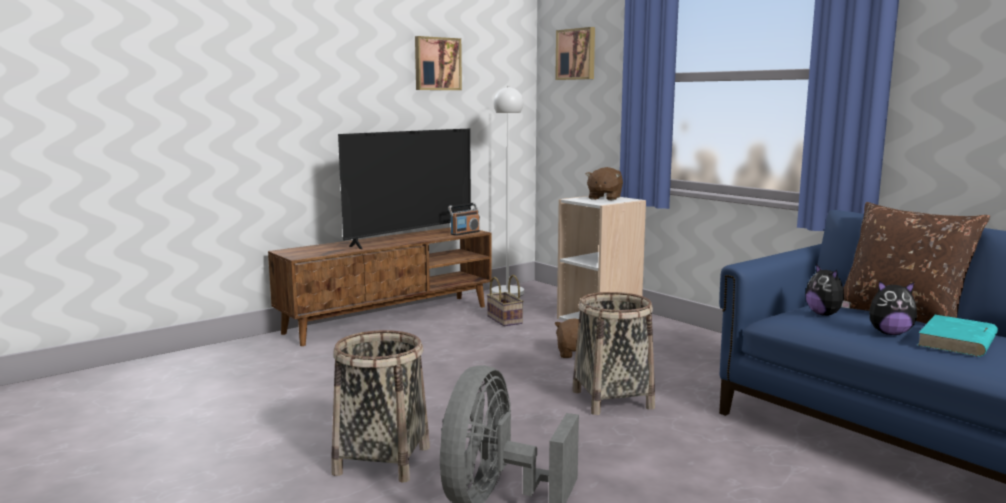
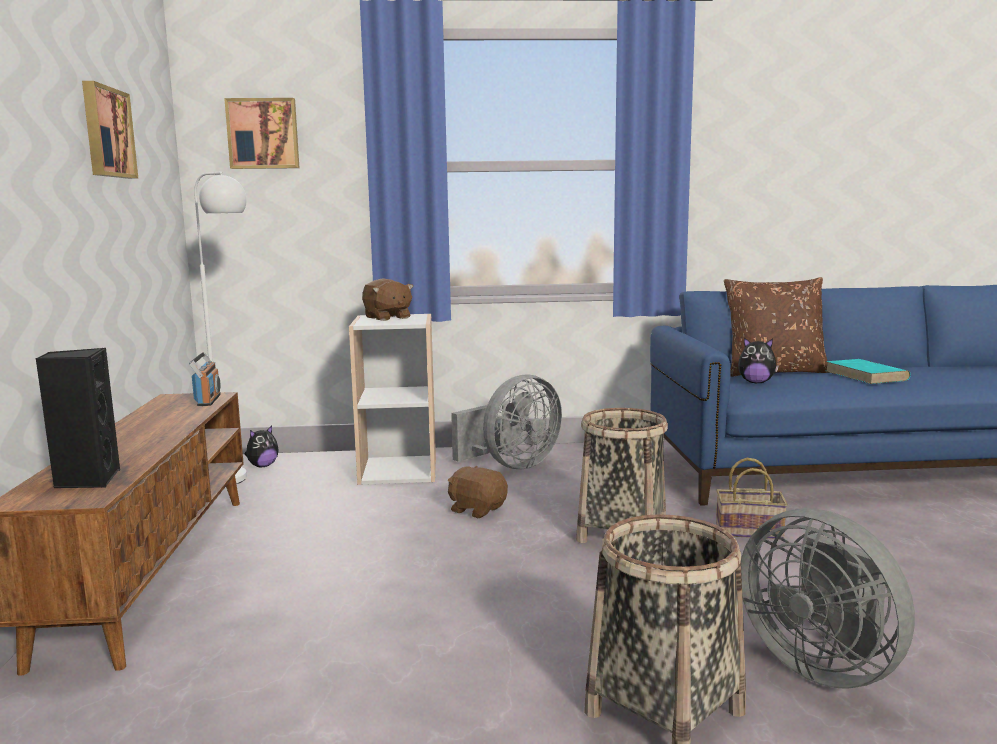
camera: 55 degrees left, 0 degrees up
(319, 250) = (87, 480): none -> black speaker
(410, 238) = (158, 424): television -> none
(505, 320) = (310, 507): basket -> basket (750, 530)
(673, 342) = (512, 465): none -> grey fan
(889, 333) = (831, 382): plush toy -> plush toy (262, 466)

